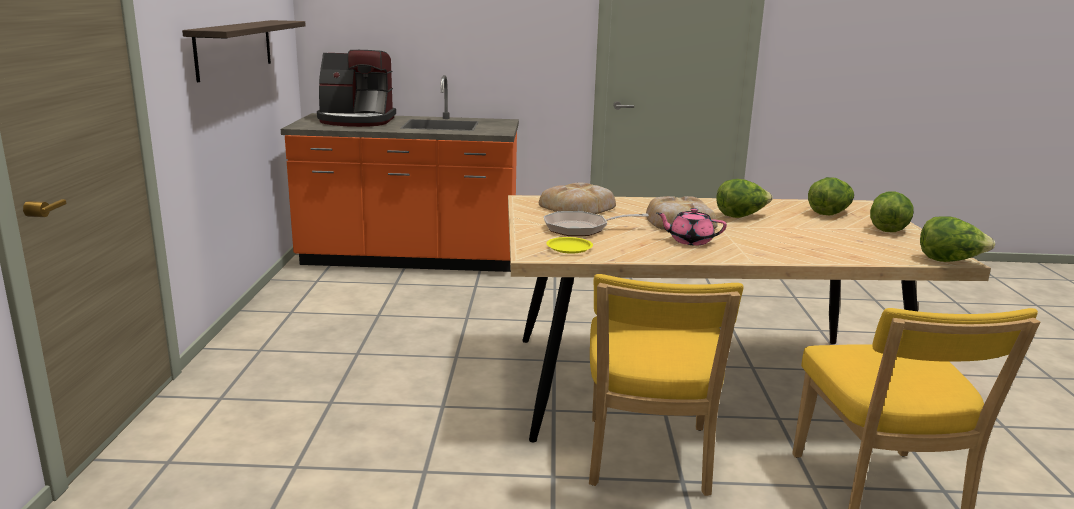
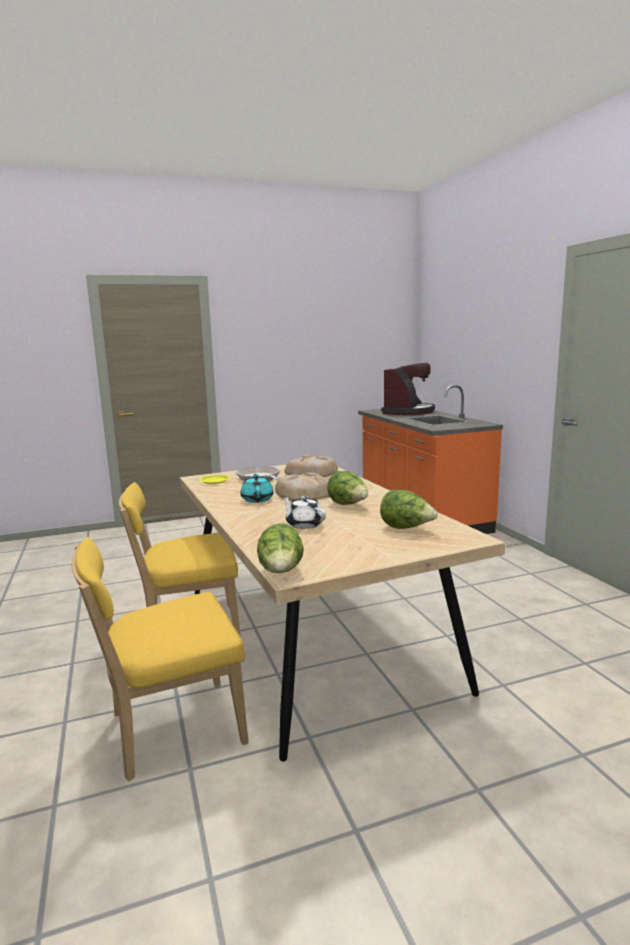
camera: 70 degrees right, 5 degrees down
(234, 48) = (318, 361): shelf -> none
(356, 121) = (408, 412): coffee machine -> coffee machine turned 135 degrees counterclockwise
(690, 241) = (257, 499): pink teapot -> turquoise teapot
(804, 237) = (304, 524): none -> white teapot
(888, 229) = (375, 550): lettuce -> none

